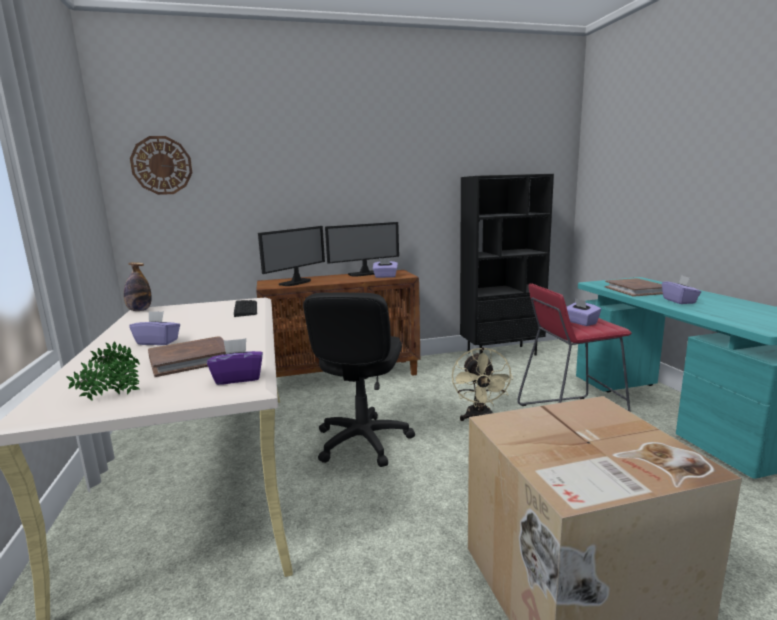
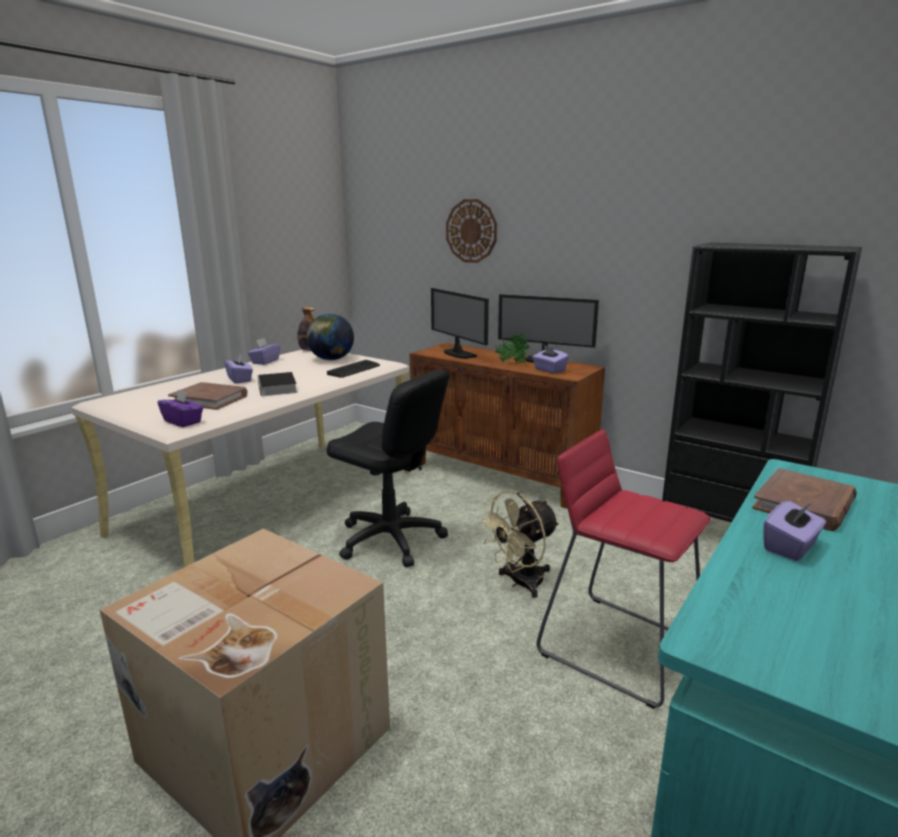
camera: 50 degrees right, 5 degrees up
(110, 397) = (128, 407): potted plant -> potted plant (512, 363)
(161, 165) = (383, 213): wall clock -> wall clock (471, 231)
(194, 309) = (331, 359): none -> globe
(228, 334) = (277, 388): none -> book
(296, 283) = (458, 354): monitor -> monitor turned 60 degrees clockwise
(362, 441) = (390, 539): black office chair -> black office chair turned 120 degrees counterclockwise
(580, 322) = (639, 513): purple tissue box -> purple tissue box (265, 361)

